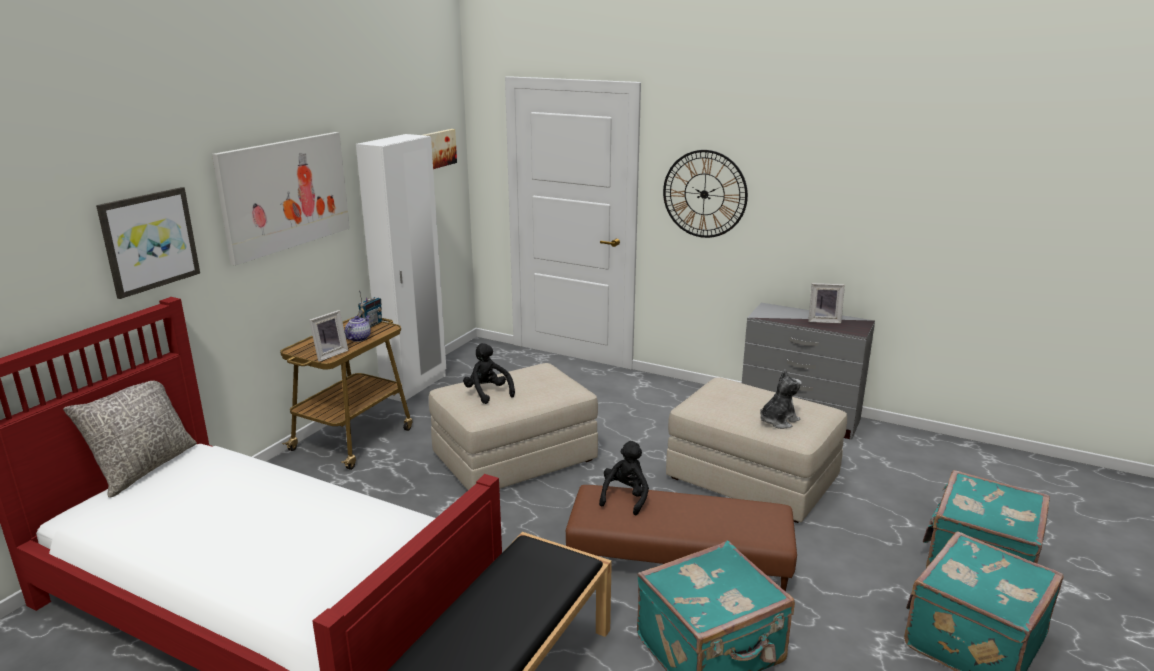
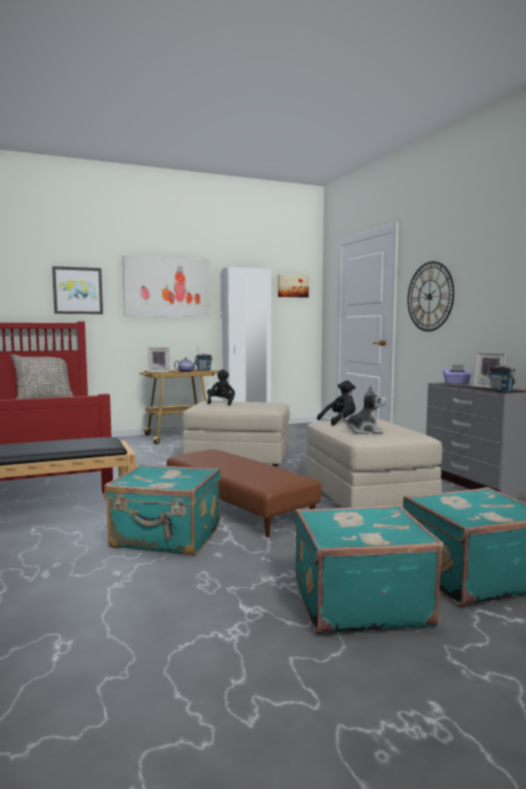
camera: 40 degrees right, 15 degrees down
(625, 497) = (222, 455): black plush toy -> black plush toy (339, 421)
(776, 314) = (456, 383): none -> purple tissue box
(850, 329) = (501, 391): none -> radio

